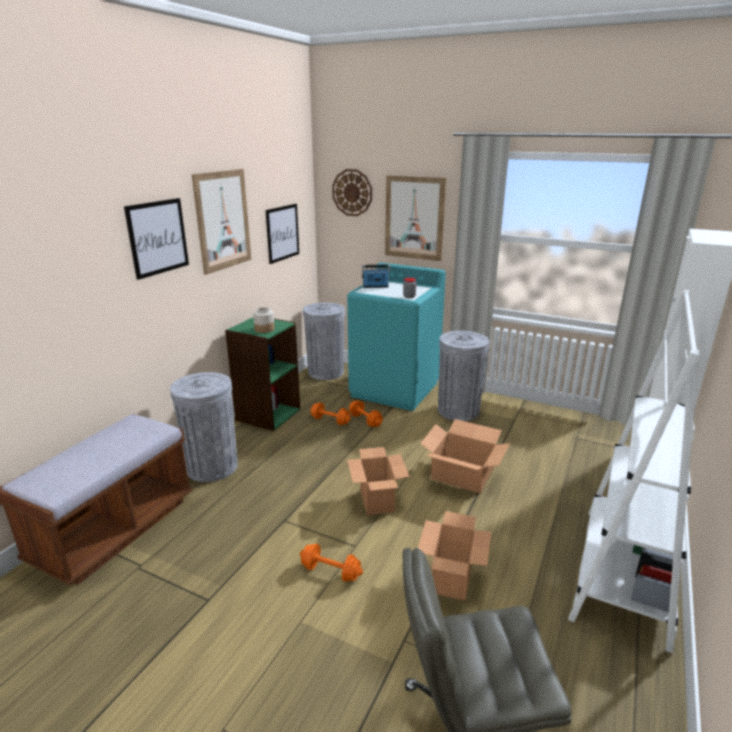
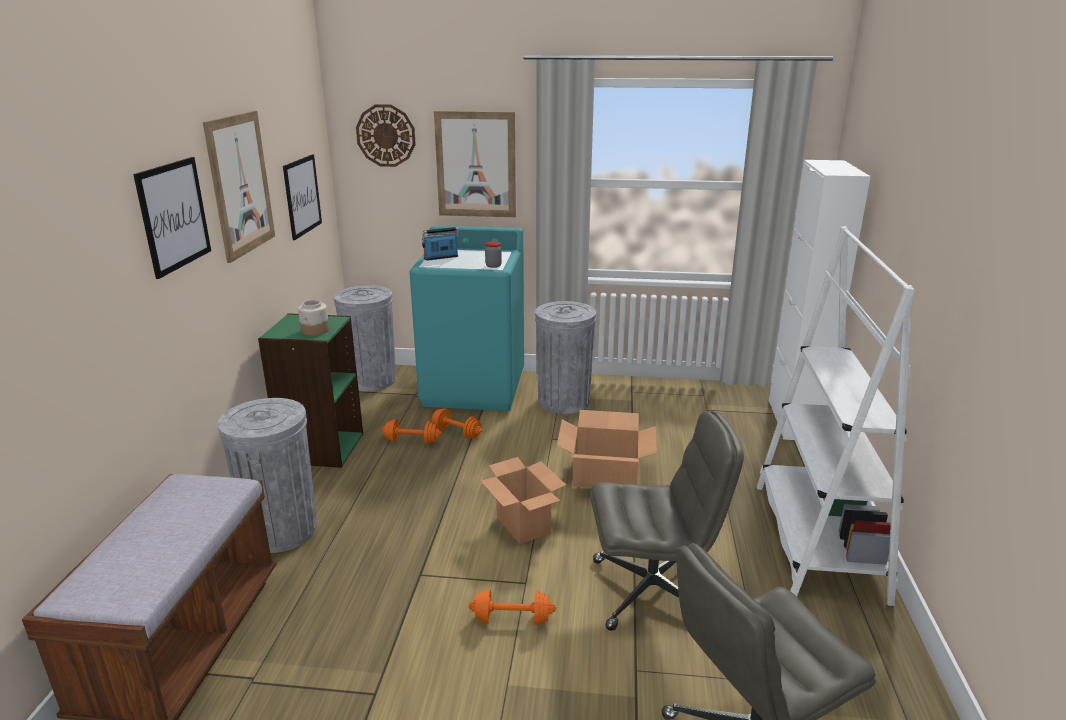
camera: 20 degrees left, 0 degrees up
(451, 579) = (653, 591): cardboard box -> grey office chair

